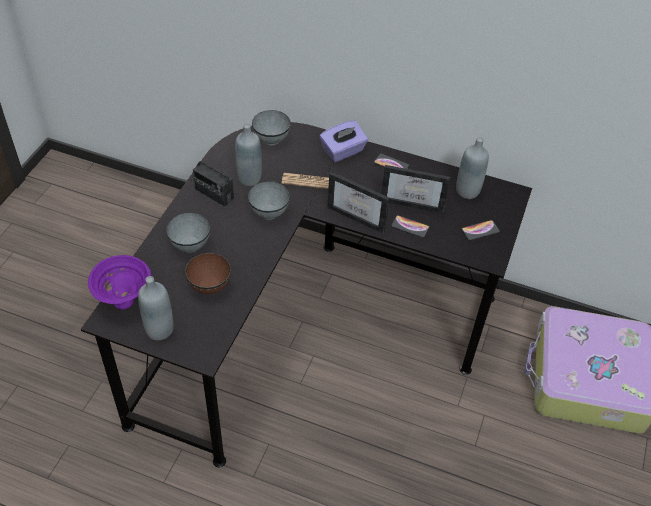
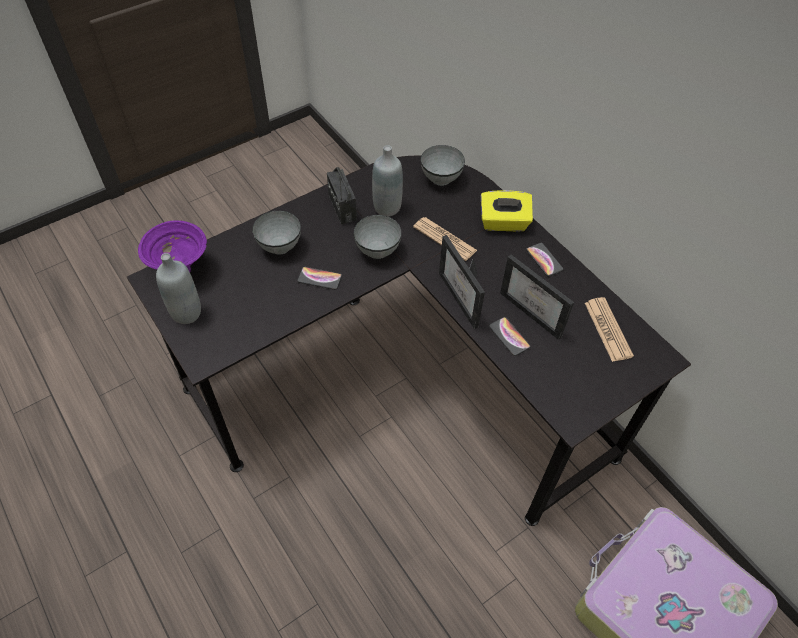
camera: 35 degrees right, 5 degrees up
(209, 286) = (263, 294): brown bowl -> none
(343, 151) = (503, 223): purple tissue box -> yellow tissue box
(467, 191) = (608, 329): grey bottle -> newspaper
(480, 231) = (586, 381): phone -> phone (319, 278)

